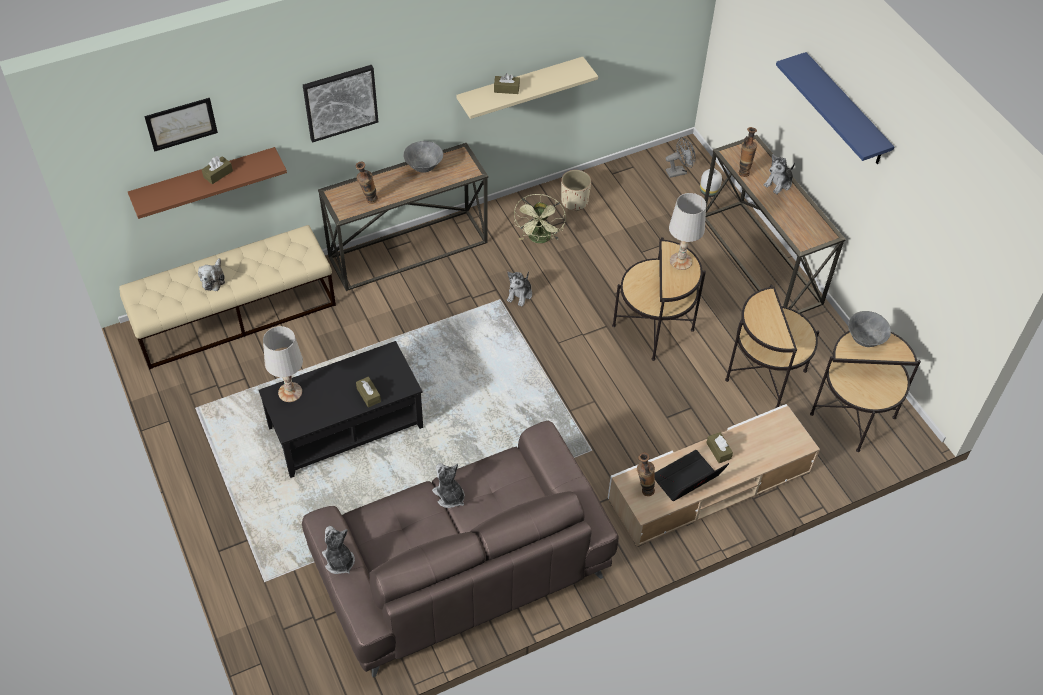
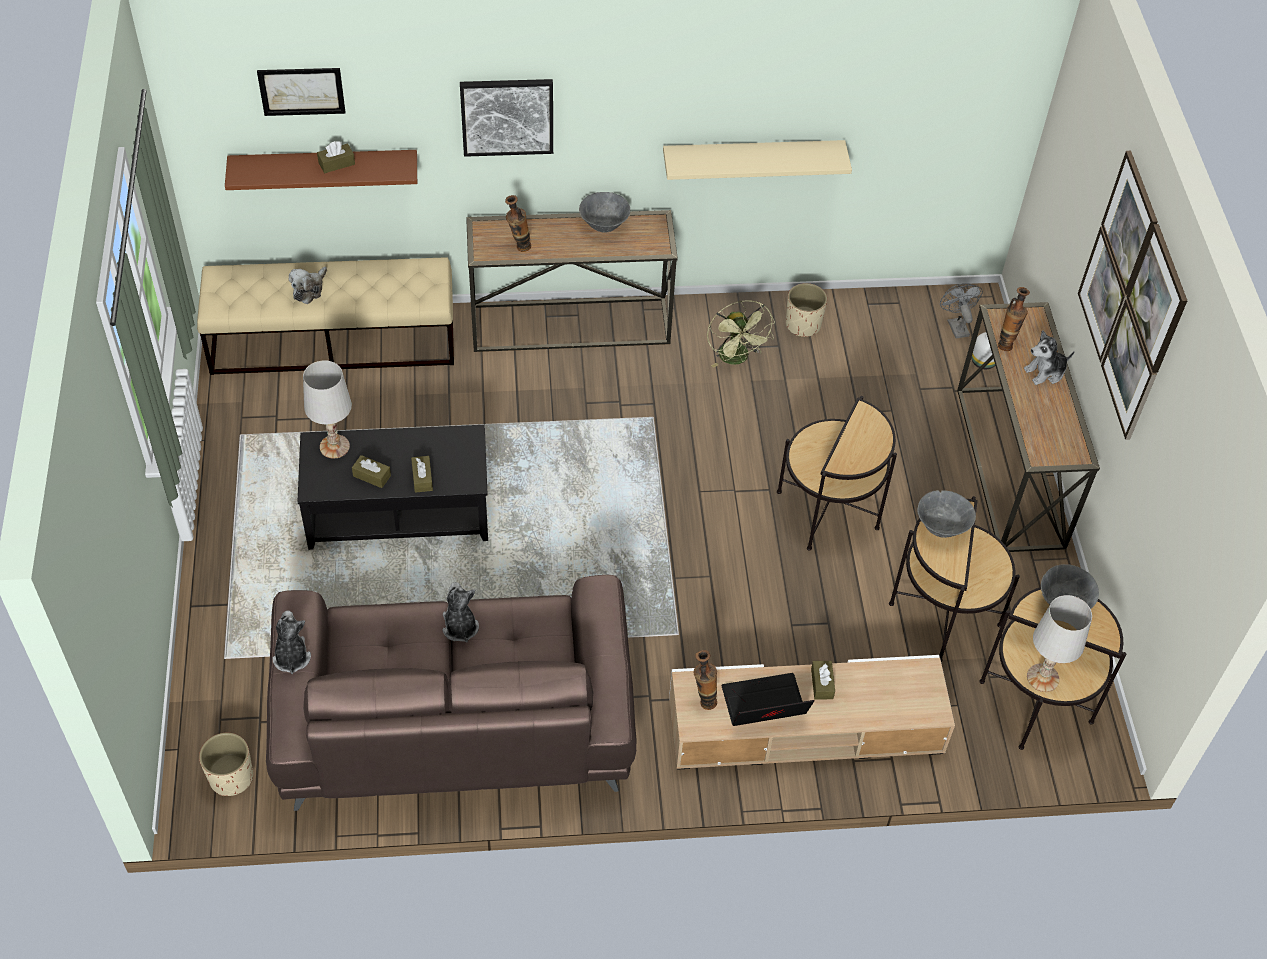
camera: 20 degrees right, 0 degrees up
(313, 670) = (231, 778): none -> beige planter
(506, 89) = (728, 155): brown tissue box -> brown tissue box (372, 476)
(520, 294) = (680, 419): plush toy -> none
(540, 239) = (737, 359): green fan -> green fan turned 45 degrees counterclockwise
(679, 171) = (956, 325): grey fan -> grey fan turned 105 degrees counterclockwise
(680, 261) = (871, 432): white table lamp -> white table lamp (1043, 677)
(760, 313) = (941, 528): none -> grey bowl
(845, 110) = (1131, 296): blue shelf -> picture

